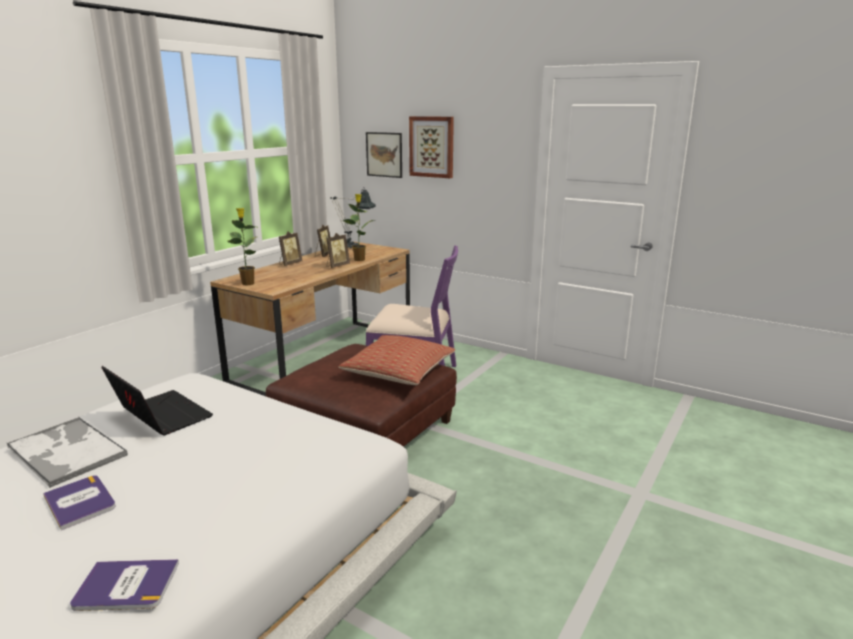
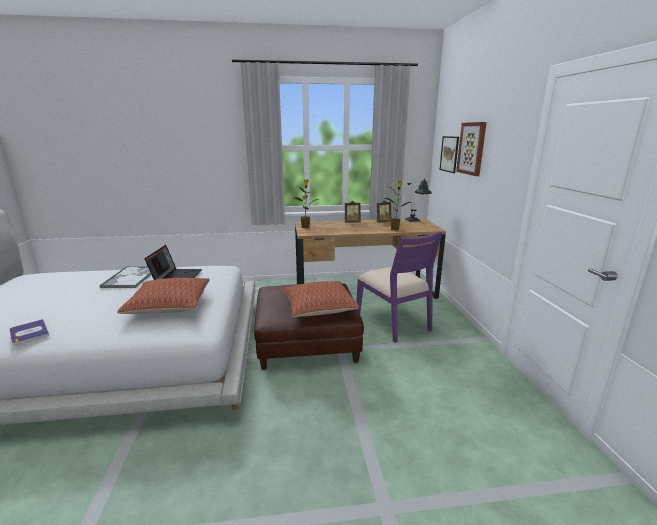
camera: 50 degrees right, 0 degrees up
(80, 502) = (91, 297): book -> none
(257, 442) = (169, 305): none -> pillow
(337, 266) = (372, 229): picture frame -> none

